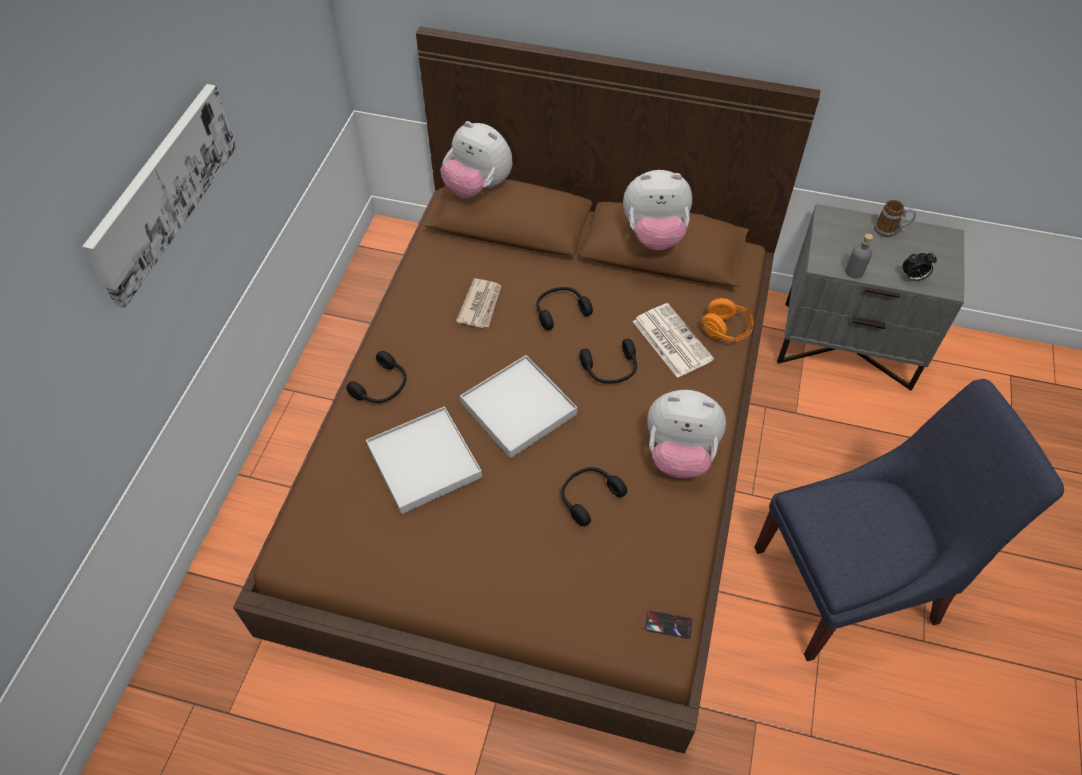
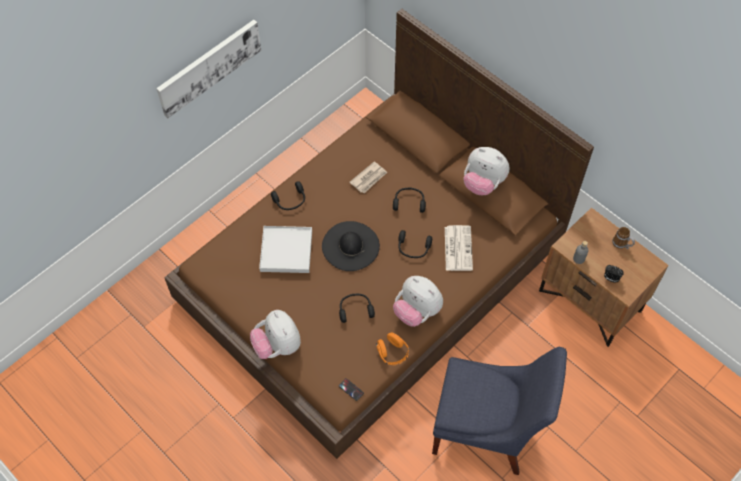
camera: 30 degrees right, 5 degrees up
(478, 187) = (405, 108): plush toy -> plush toy (277, 345)
(518, 408) = (350, 246): white tray -> black hat
(725, 330) = (492, 257): orange headphones -> orange headphones (392, 353)
(847, 344) = (591, 300): grey nightstand -> brown nightstand

